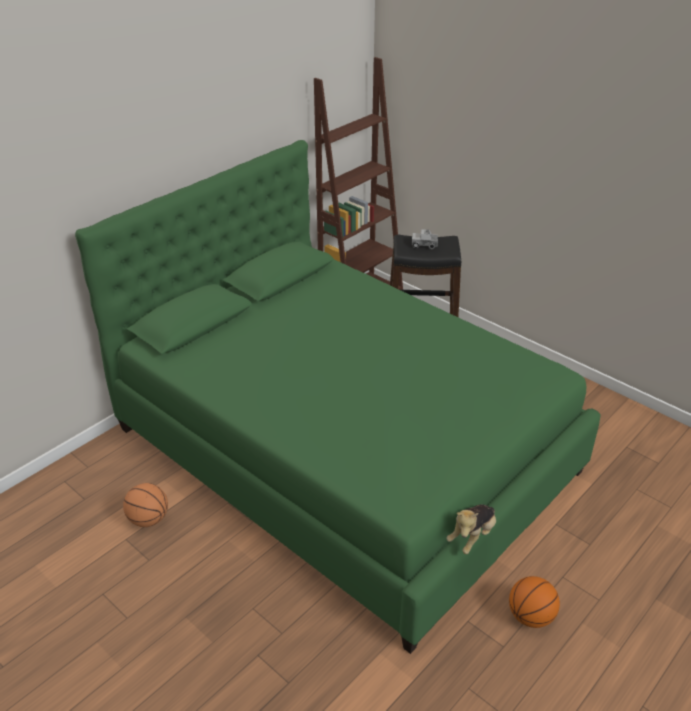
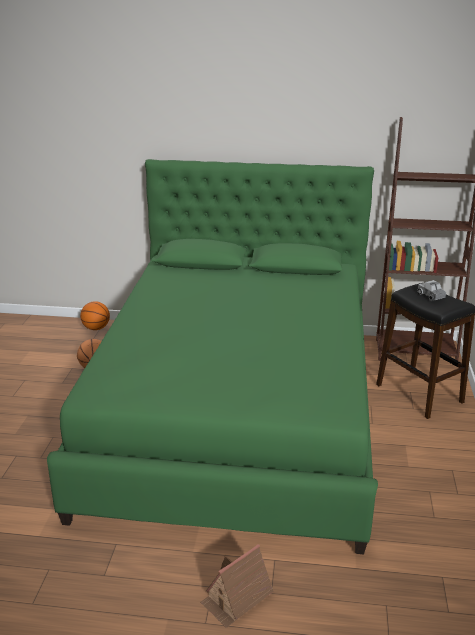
camera: 55 degrees right, 10 degrees down
(472, 536) = (132, 463): plush toy -> none
(530, 616) = (149, 581): basketball -> basketball (96, 328)
(583, 567) = (236, 597): none -> toy house

